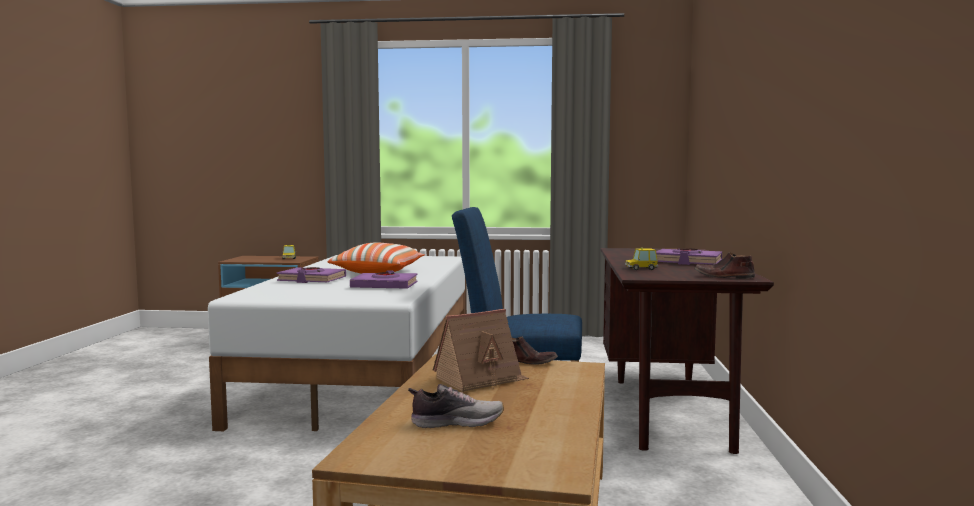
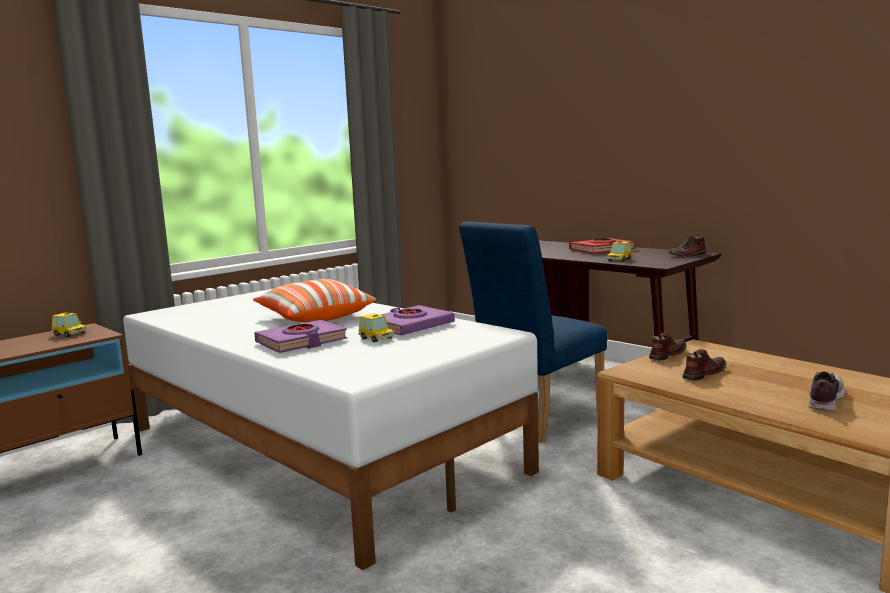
camera: 50 degrees left, 5 degrees up
(339, 286) = (376, 338): none -> toy car
(480, 379) = (703, 374): toy house -> brown shoe
(687, 262) = (601, 250): purple book -> red book

